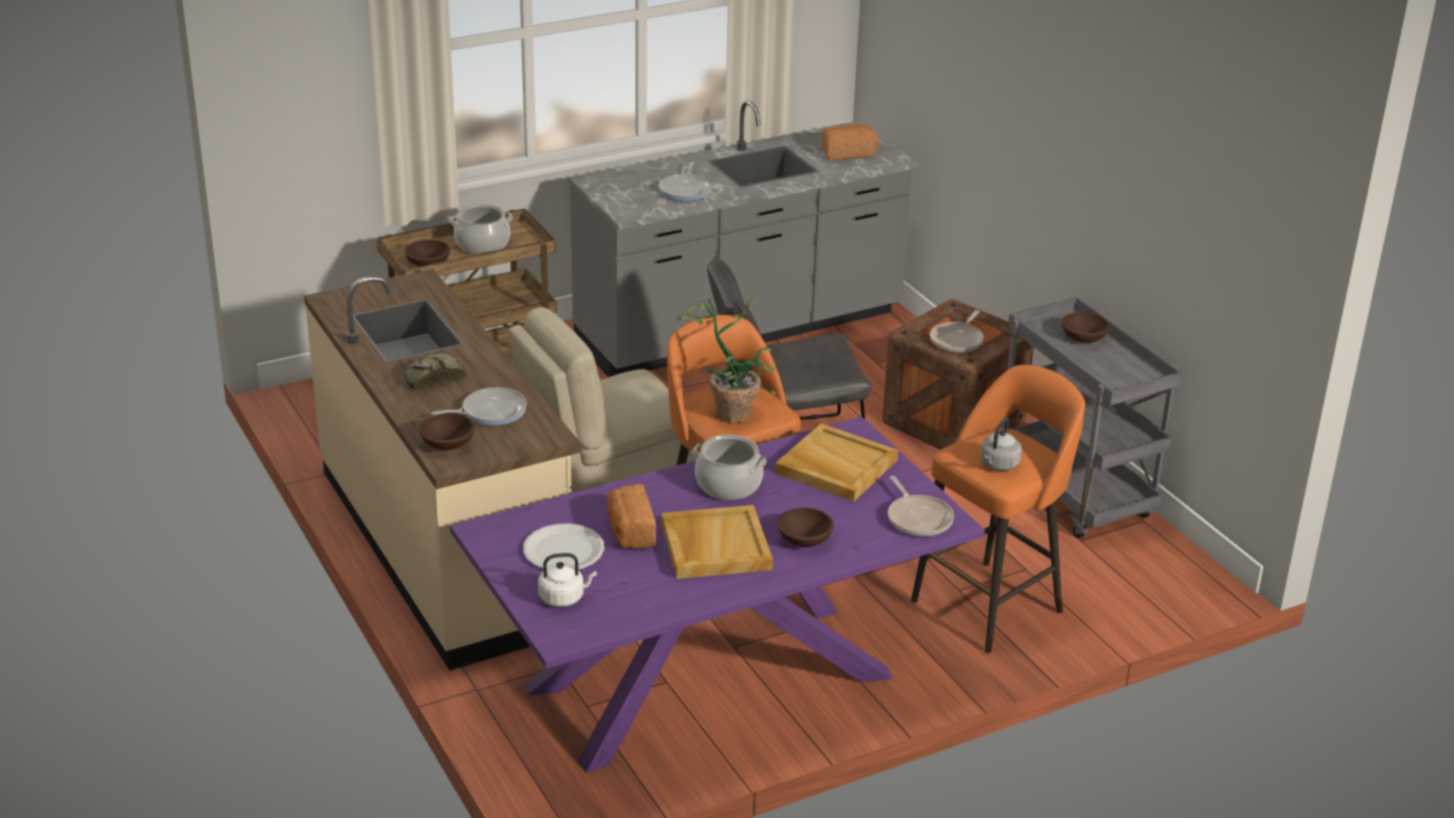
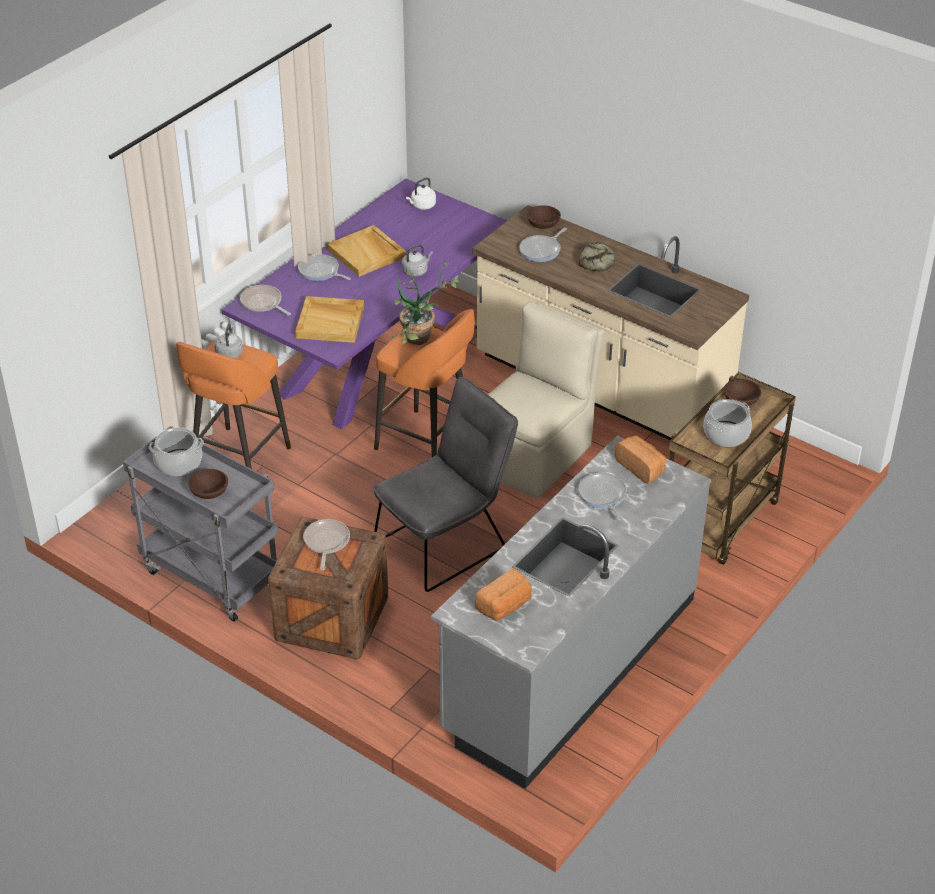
camera: 155 degrees right, 10 degrees up
(563, 550) = (444, 228): white plate -> none
(630, 532) = (418, 247): bread -> bread (641, 467)
(663, 499) = (416, 271): none -> grey kettle
(729, 484) = (386, 291): cooking pot -> cooking pot (178, 463)
(804, 539) = (320, 271): brown bowl -> frying pan

